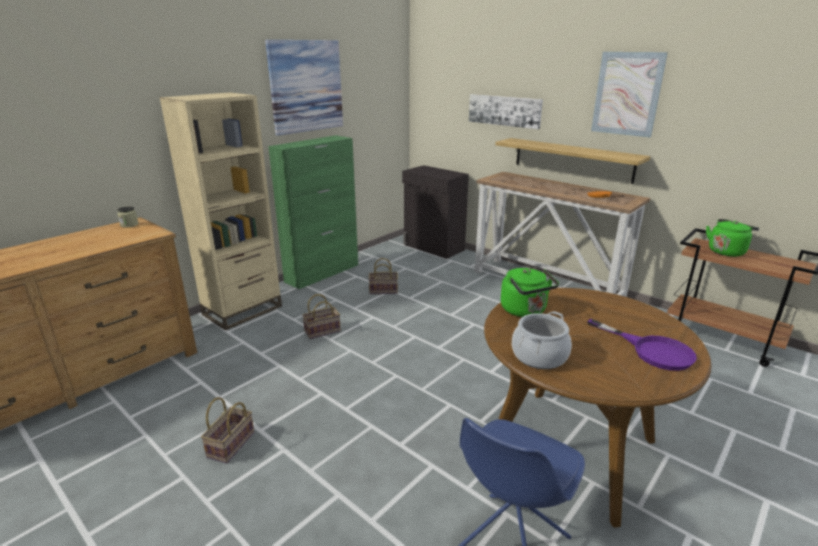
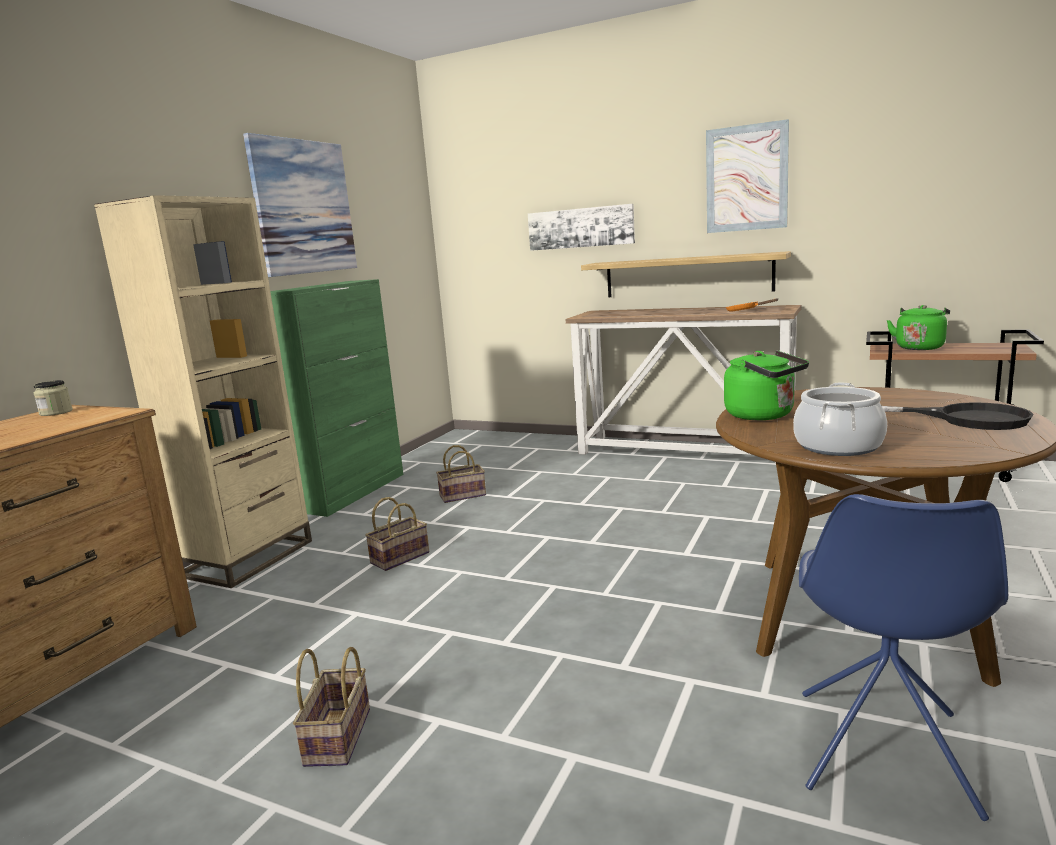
camera: 15 degrees left, 10 degrees down
(433, 248) = (502, 439): black cabinet -> none
(652, 350) = (965, 419): purple frying pan -> black frying pan

